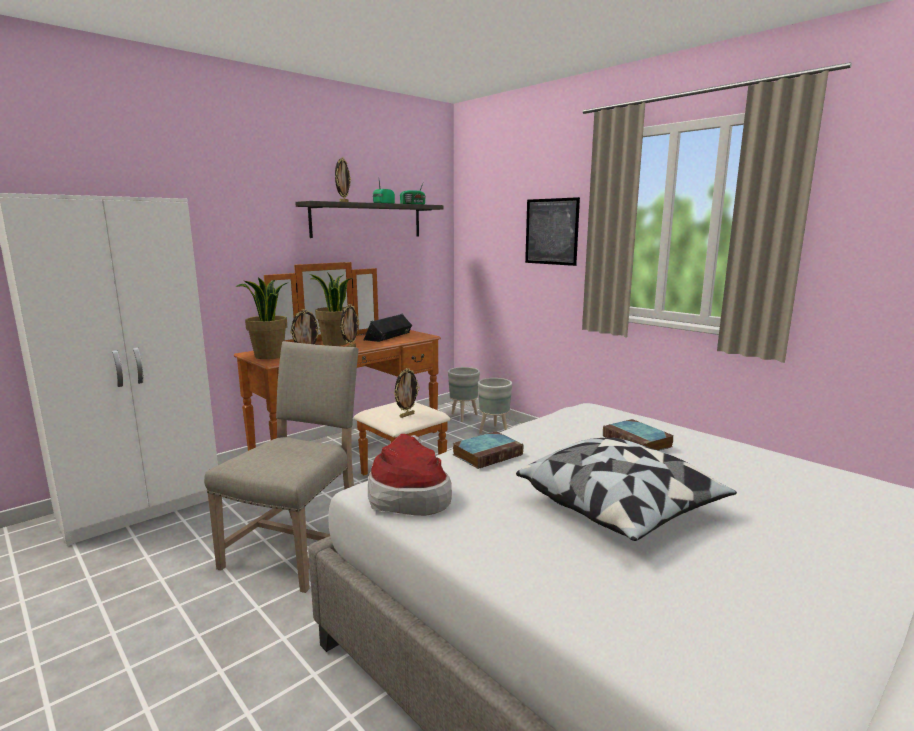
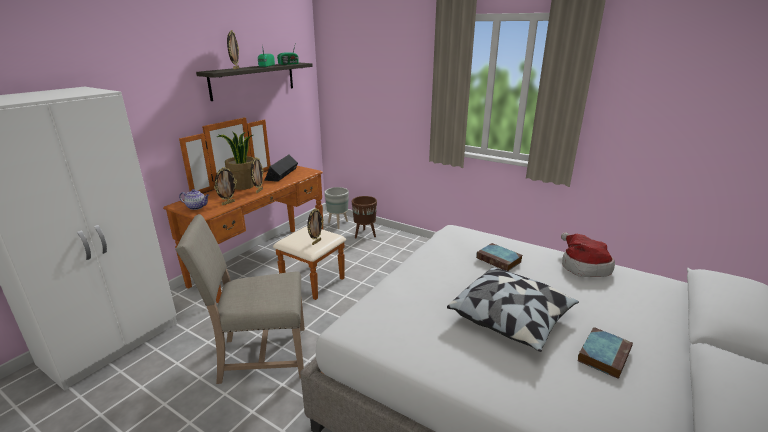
camera: 15 degrees left, 10 degrees up
(269, 356) = (197, 207): potted plant -> teapot
(298, 546) = (260, 356): beige chair -> beige chair turned 105 degrees counterclockwise
(409, 495) = (376, 330): hat -> hat (582, 266)
(488, 454) = (409, 284): book -> book (603, 354)
(494, 431) = (365, 235): grey planter -> brown planter
(551, 231) = (401, 87): picture -> none

